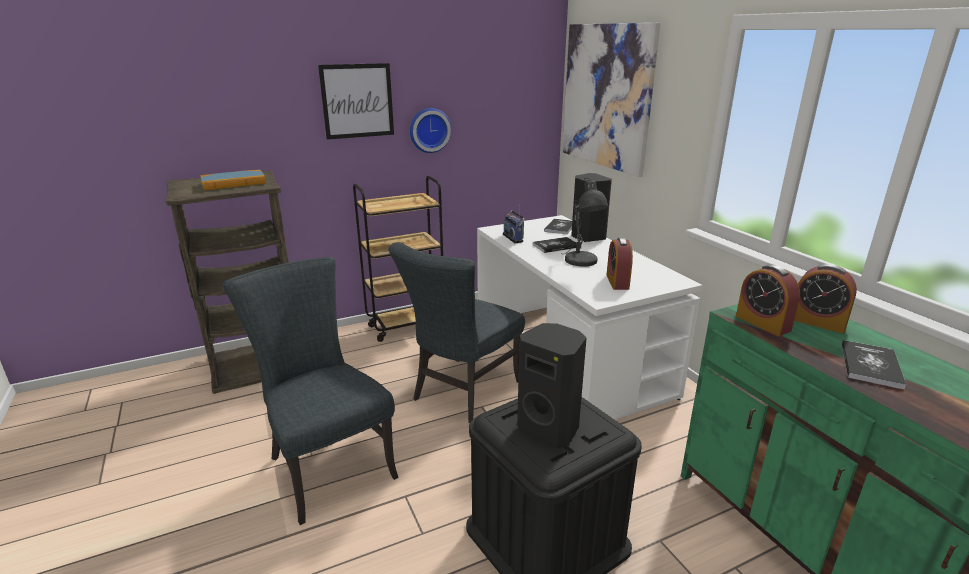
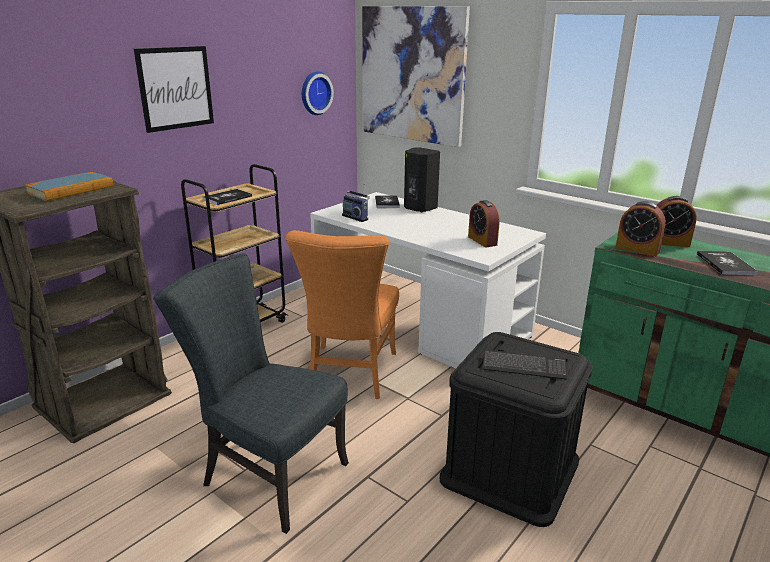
camera: 25 degrees left, 0 degrees up
(429, 130) = (245, 116): wall clock -> wall clock (314, 93)
(462, 393) = (349, 375): grey chair -> orange chair
(550, 428) = (524, 366): black speaker -> keyboard
(555, 246) = (400, 219): book -> book (227, 198)
(582, 262) = (437, 229): grey table lamp -> none

